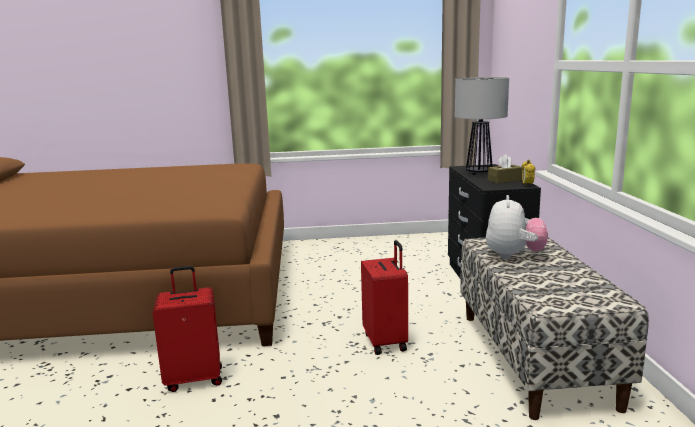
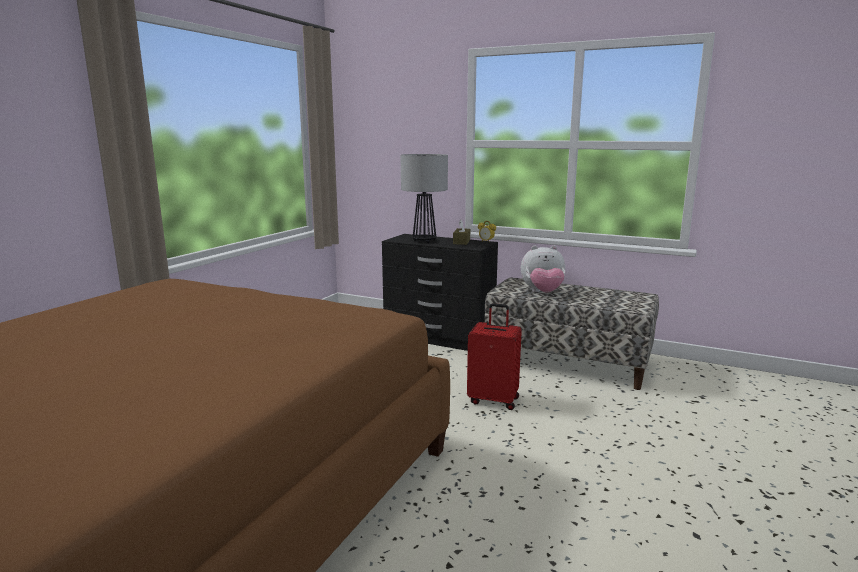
camera: 60 degrees left, 0 degrees up
(194, 379) = (468, 512): red suitcase -> none
(514, 256) = (542, 293): plush toy -> plush toy turned 135 degrees clockwise

